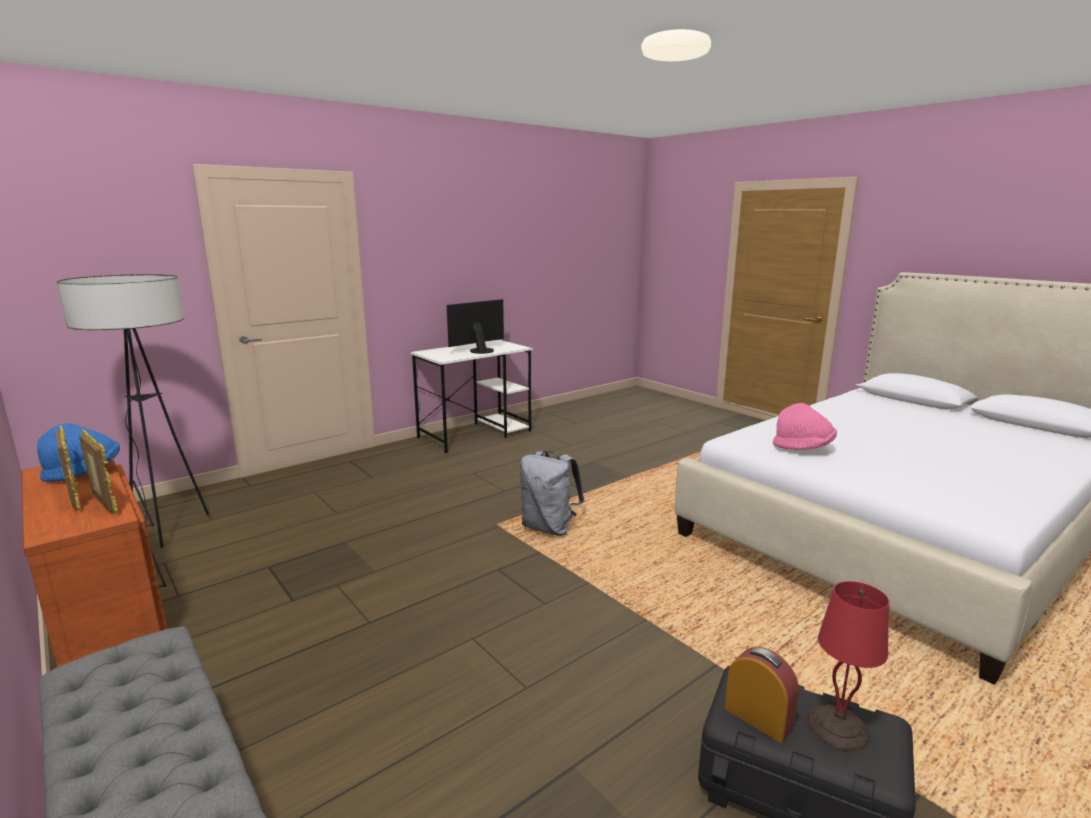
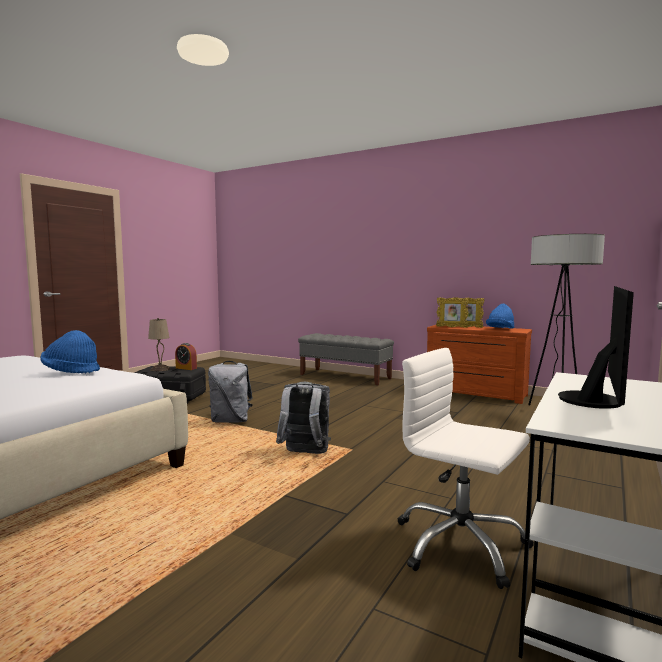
camera: 160 degrees right, 10 degrees down
(505, 454) = (460, 545): none -> white office chair
(626, 617) = (231, 421): none -> grey backpack
(803, 447) = (71, 371): pink hat -> blue hat
(839, 728) = (160, 369): red table lamp -> beige table lamp

